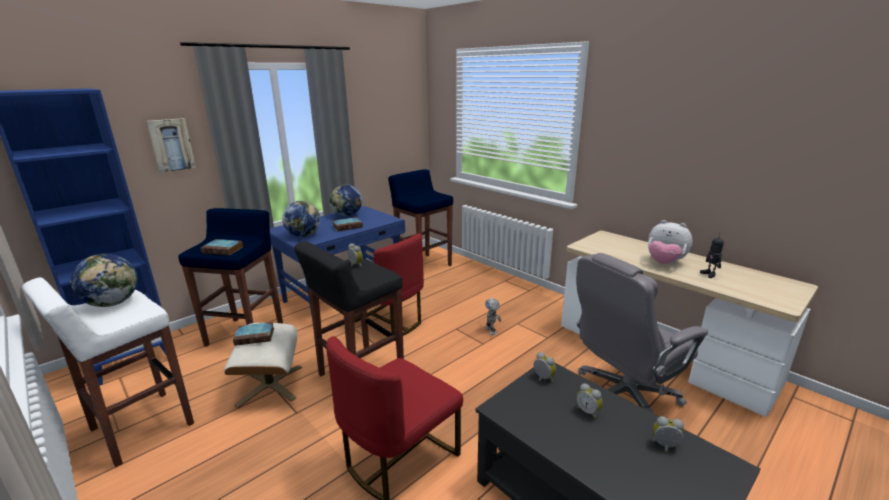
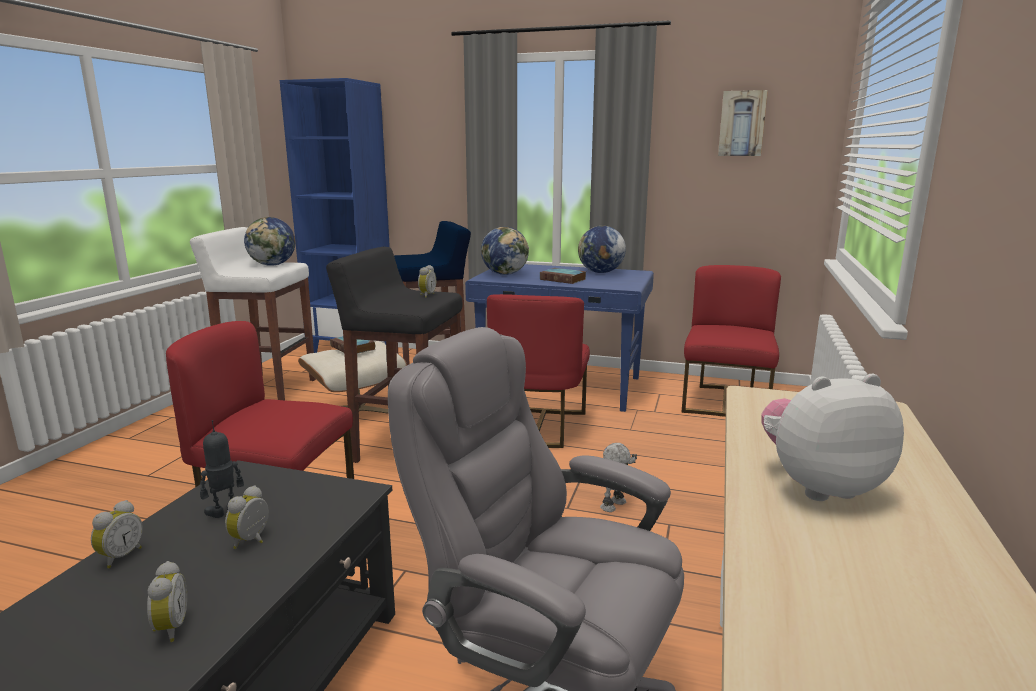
camera: 60 degrees right, 5 degrees down
(171, 145) = (436, 146): picture -> picture (742, 123)
(224, 250) = (410, 260): book -> none
(423, 265) = (725, 402): blue stool -> red chair
(542, 379) = (327, 491): alarm clock -> alarm clock (120, 556)
(664, 263) = (819, 486): plush toy -> plush toy turned 75 degrees clockwise
(709, 274) = (846, 556): toy robot -> toy robot (225, 512)

